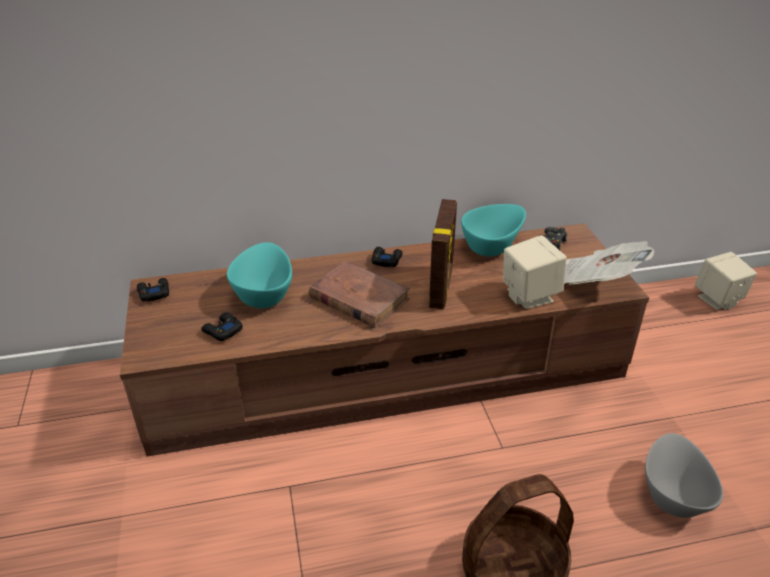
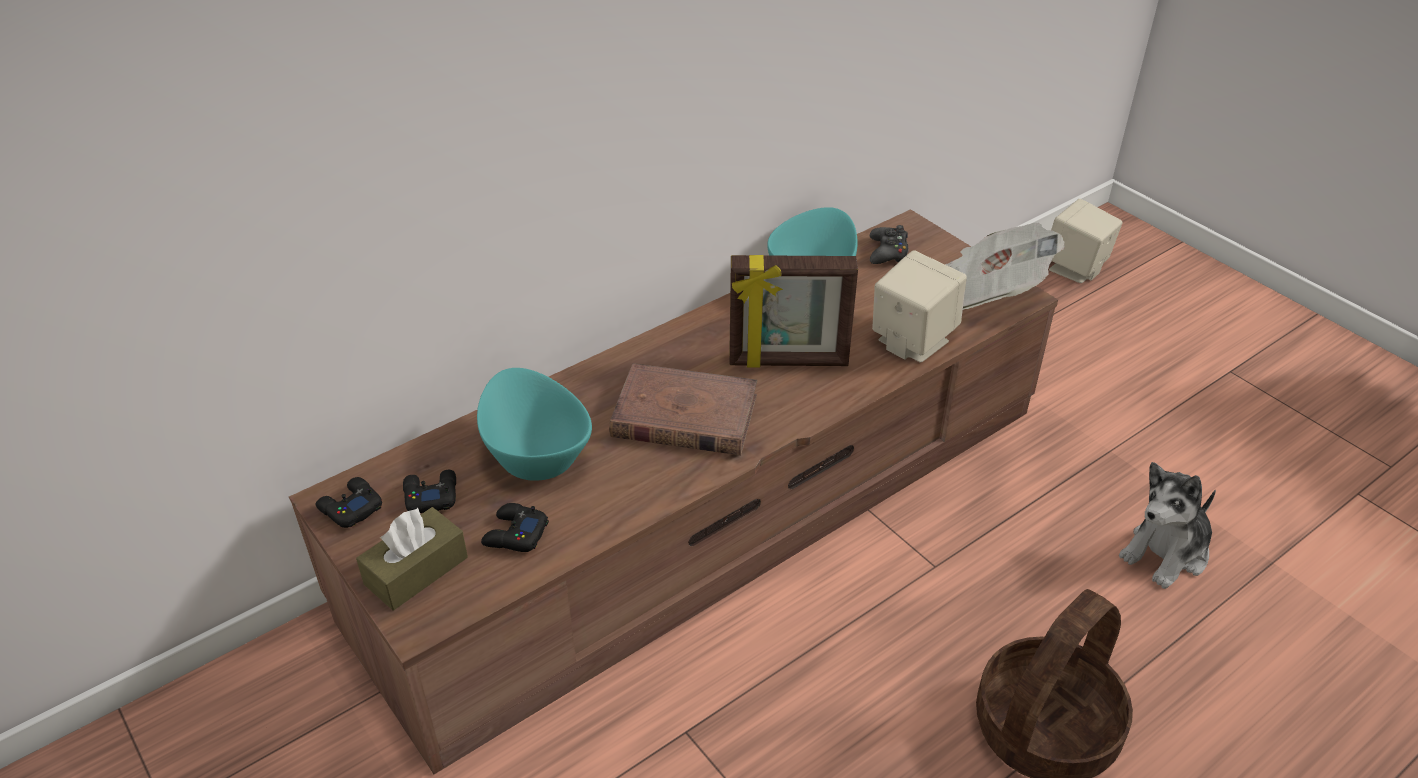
camera: 25 degrees left, 5 degrees up
(161, 333) = (416, 571): none -> brown tissue box
(386, 260) = (680, 343): black game controller -> black game controller (431, 496)
(442, 286) = (788, 362): picture frame -> picture frame turned 105 degrees clockwise
(673, 494) = (1166, 553): grey bowl -> plush toy

